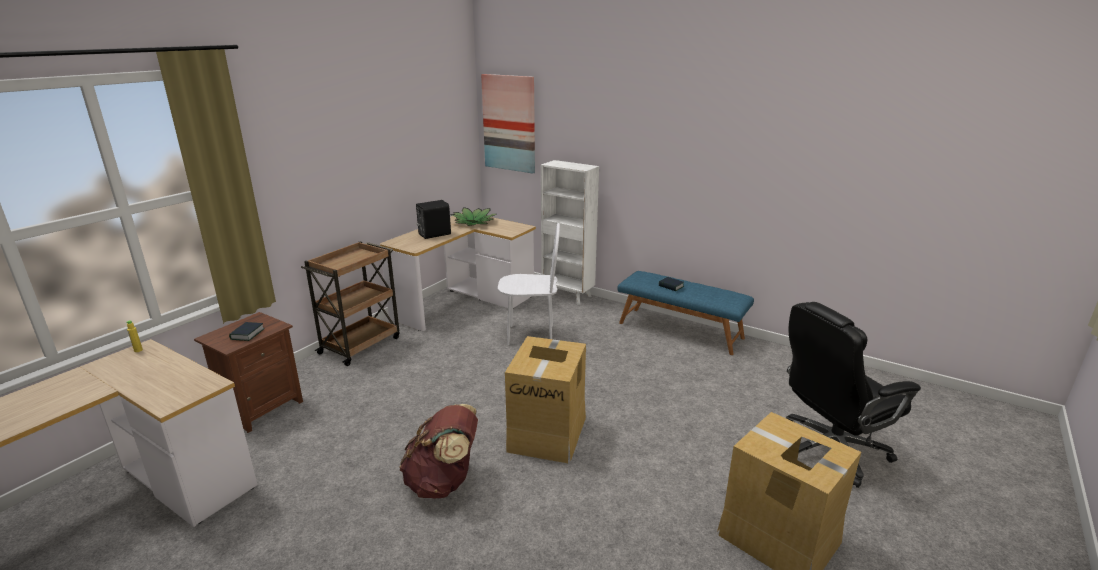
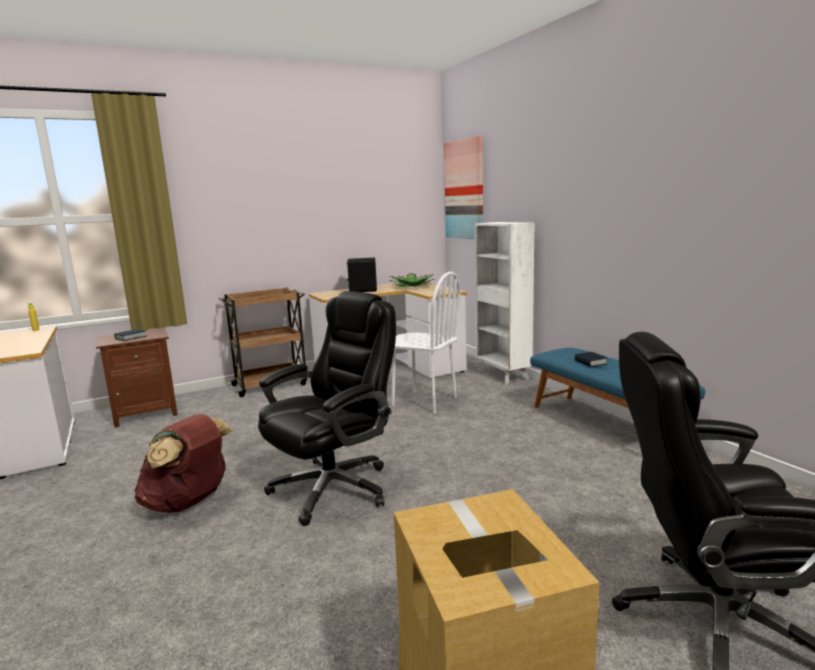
camera: 30 degrees right, 10 degrees down
(548, 433) = (334, 487): cardboard box -> black office chair

